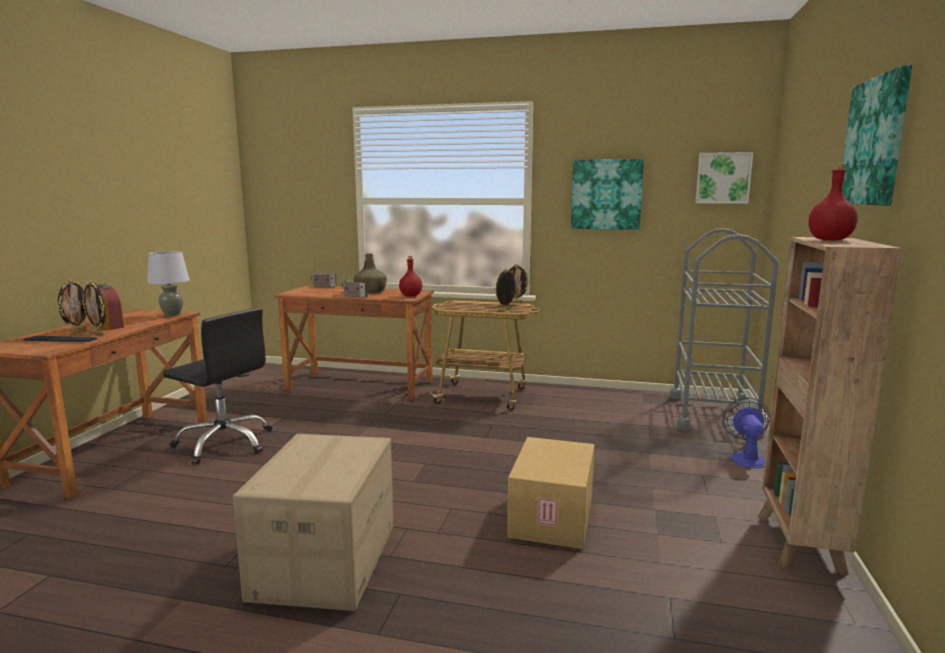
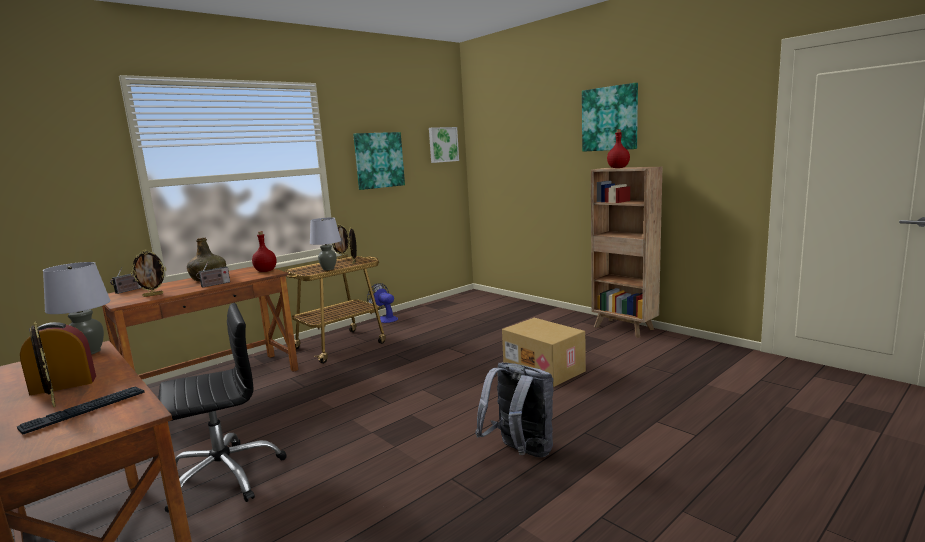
camera: 55 degrees left, 0 degrees up
(98, 333) = (99, 389): picture frame -> picture frame (153, 295)
(324, 560) = (520, 453): cardboard box -> grey backpack
(466, 309) = (328, 269): none -> grey table lamp
(713, 415) = (480, 301): grey cart -> none
(746, 457) = (537, 311): fan -> fan (385, 319)

